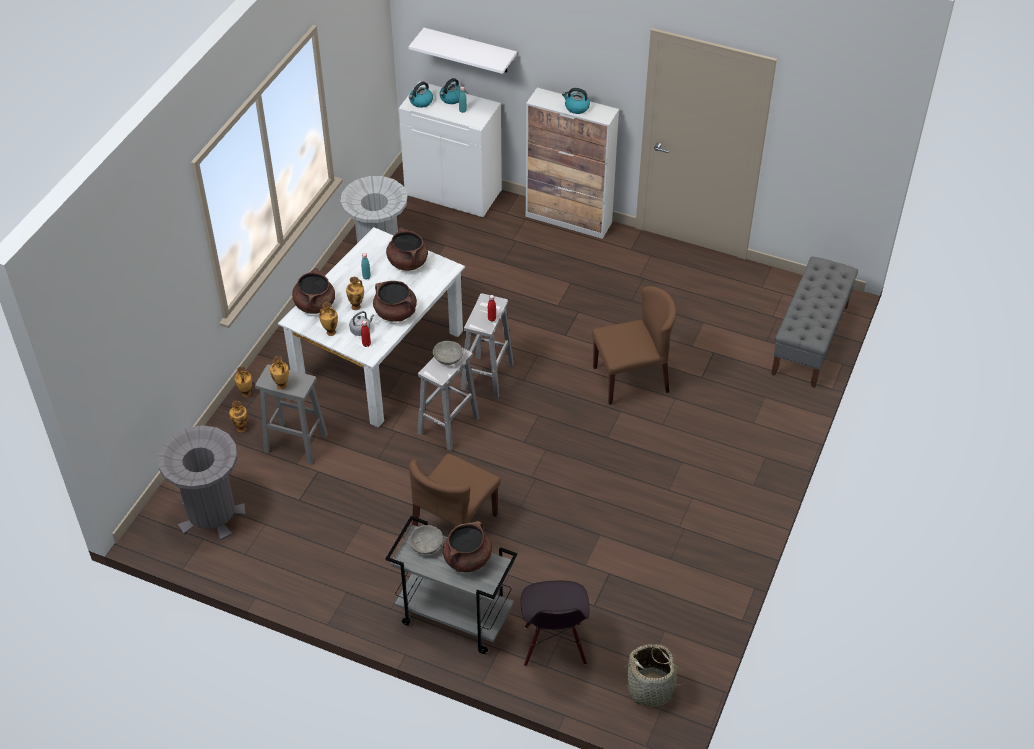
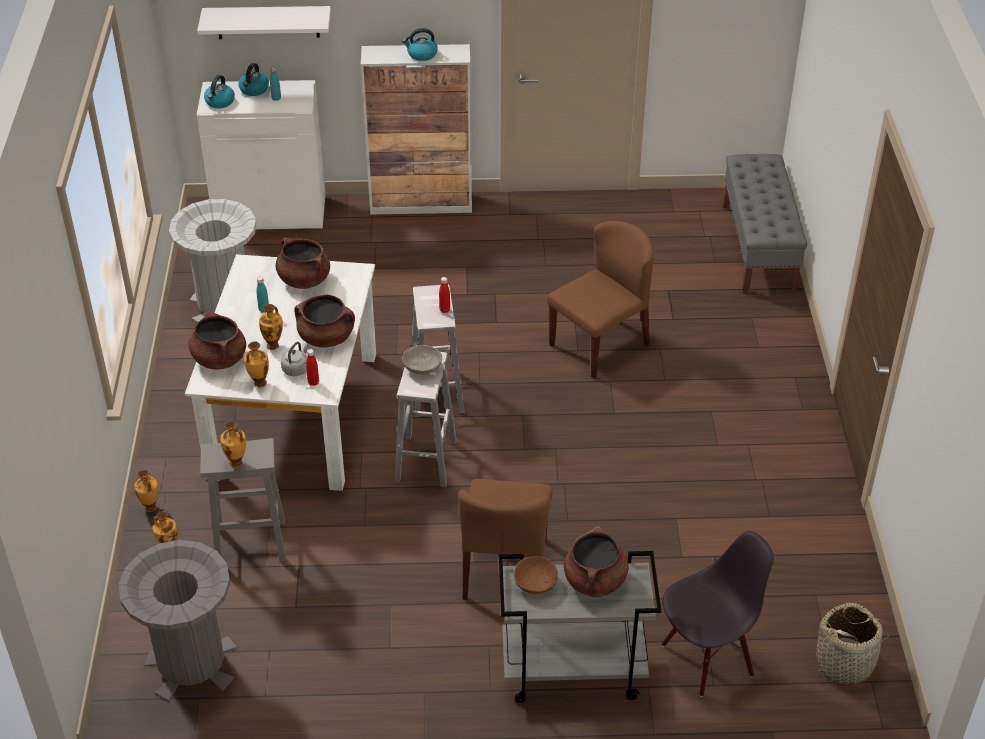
camera: 25 degrees left, 5 degrees down
(426, 545) = (535, 582): grey bowl -> brown bowl
(554, 645) = (707, 658): black chair -> black chair turned 90 degrees counterclockwise

